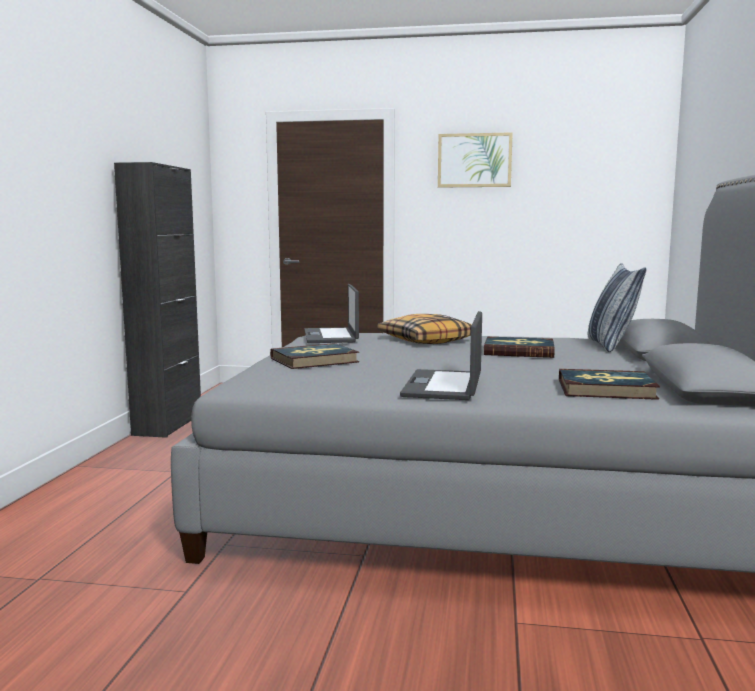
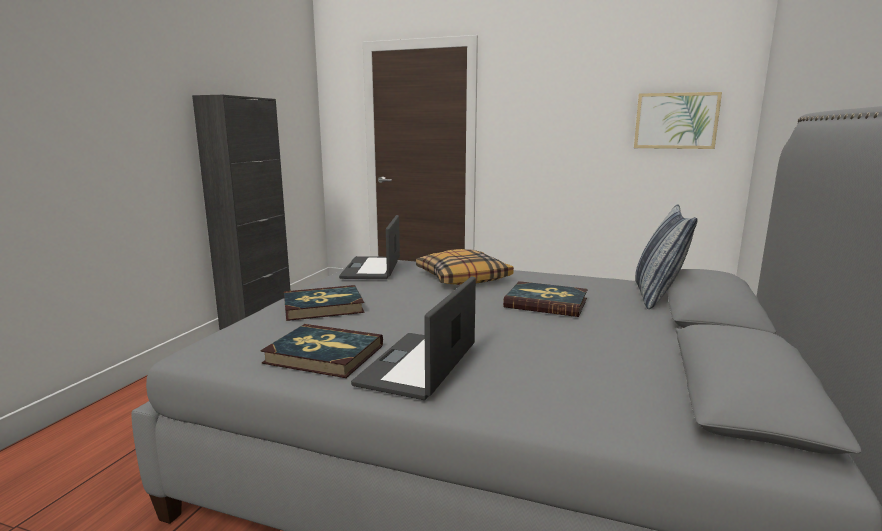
camera: 10 degrees right, 5 degrees up
(474, 160) = (552, 85): picture -> picture (676, 121)
(606, 389) = (609, 388): book -> book (324, 354)

